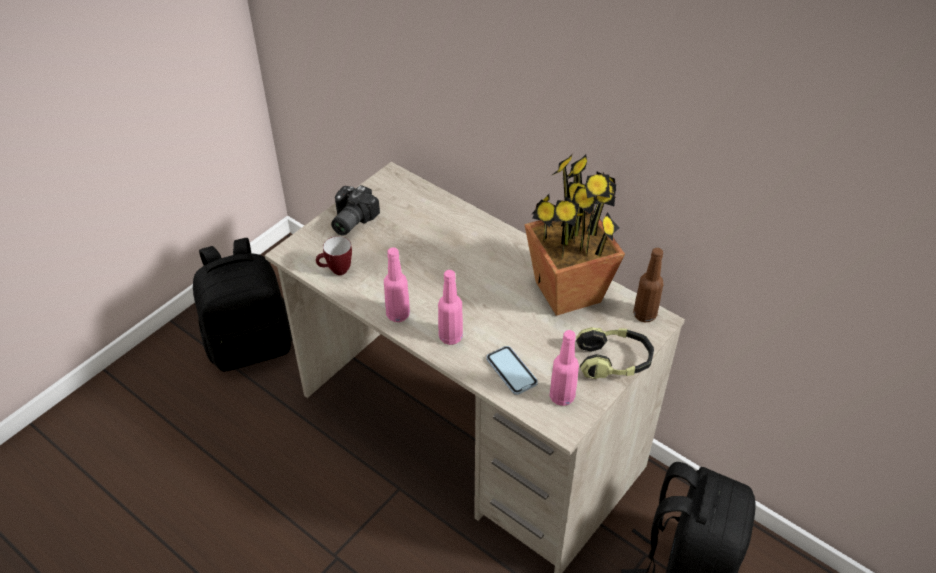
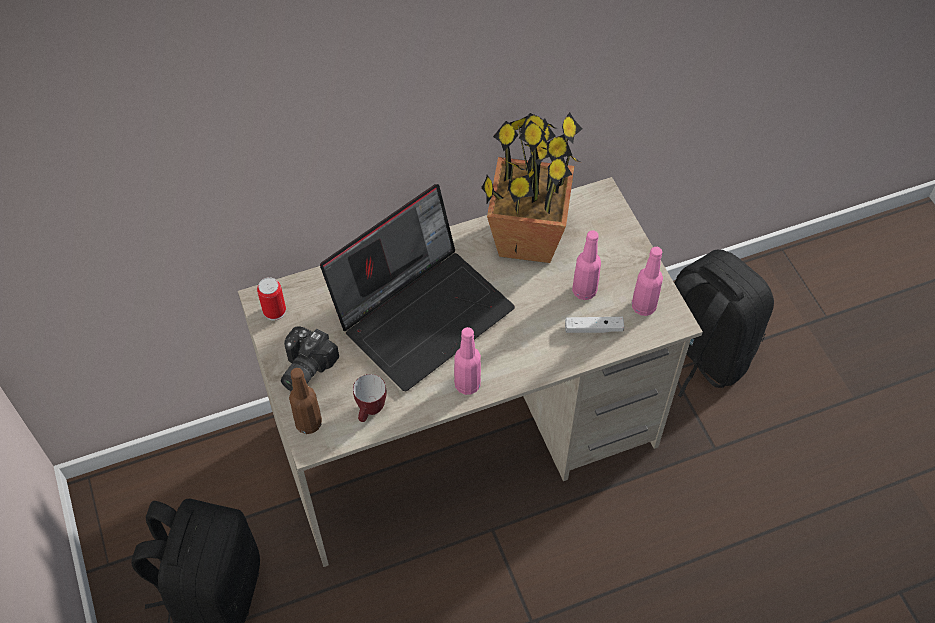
camera: 60 degrees left, 10 degrees up
(349, 220) = (303, 368): camera -> camera turned 60 degrees clockwise
(387, 185) = (274, 311): none -> can
(446, 261) = (423, 311): none -> laptop
(450, 337) = (523, 355): pink bottle -> pink bottle (584, 291)
(511, 371) = (593, 329): phone -> white game controller
(613, 361) = (627, 250): headphones -> none
(644, 315) = (590, 200): brown bottle -> brown bottle (308, 423)

